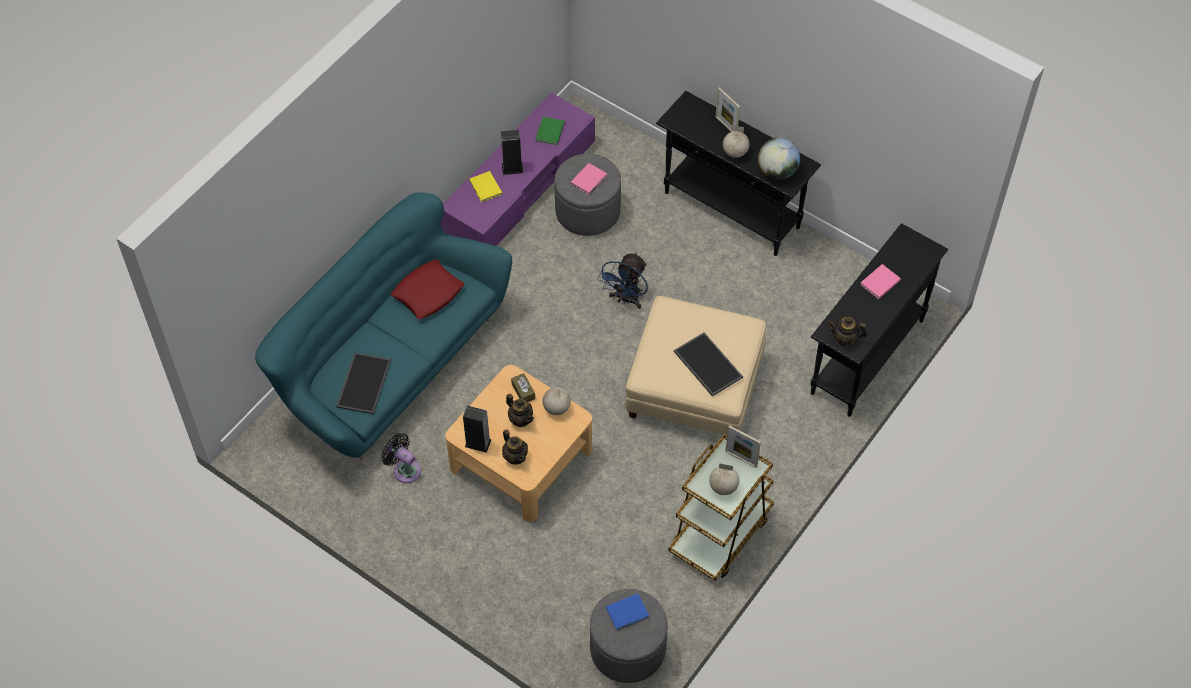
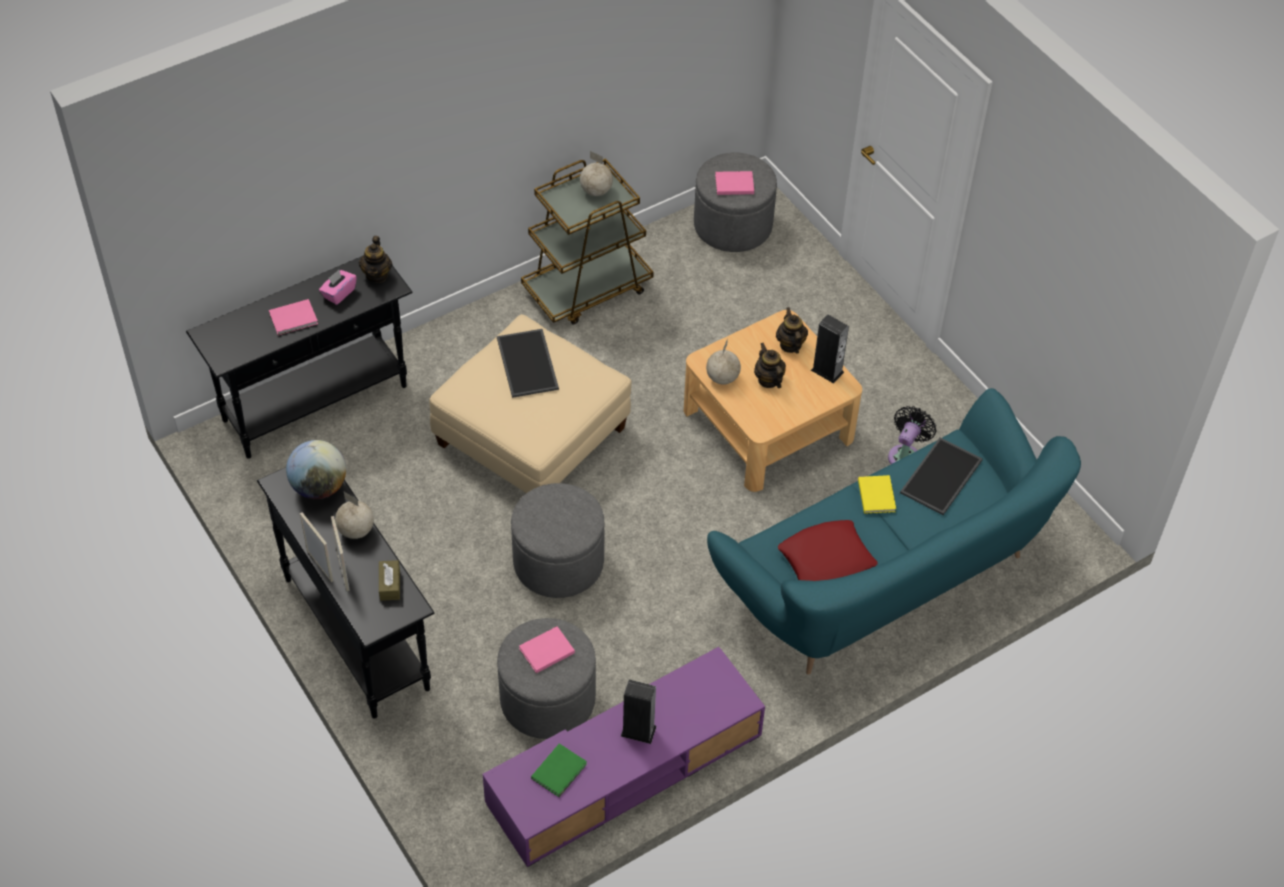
camera: 160 degrees left, 5 degrees down
(404, 469) = (906, 455): black fan -> black fan turned 120 degrees counterclockwise
(485, 188) = (689, 712): yellow book -> yellow book (877, 495)
(523, 391) = (753, 407): brown tissue box -> brown tissue box (390, 585)
(626, 299) = (558, 562): blue fan -> grey ottoman
(628, 612) = (733, 184): blue book -> pink book
(741, 459) = (562, 209): picture frame -> picture frame (320, 565)
(845, 339) = (377, 275): teapot -> teapot turned 60 degrees clockwise
(862, 314) = (339, 293): none -> pink tissue box

